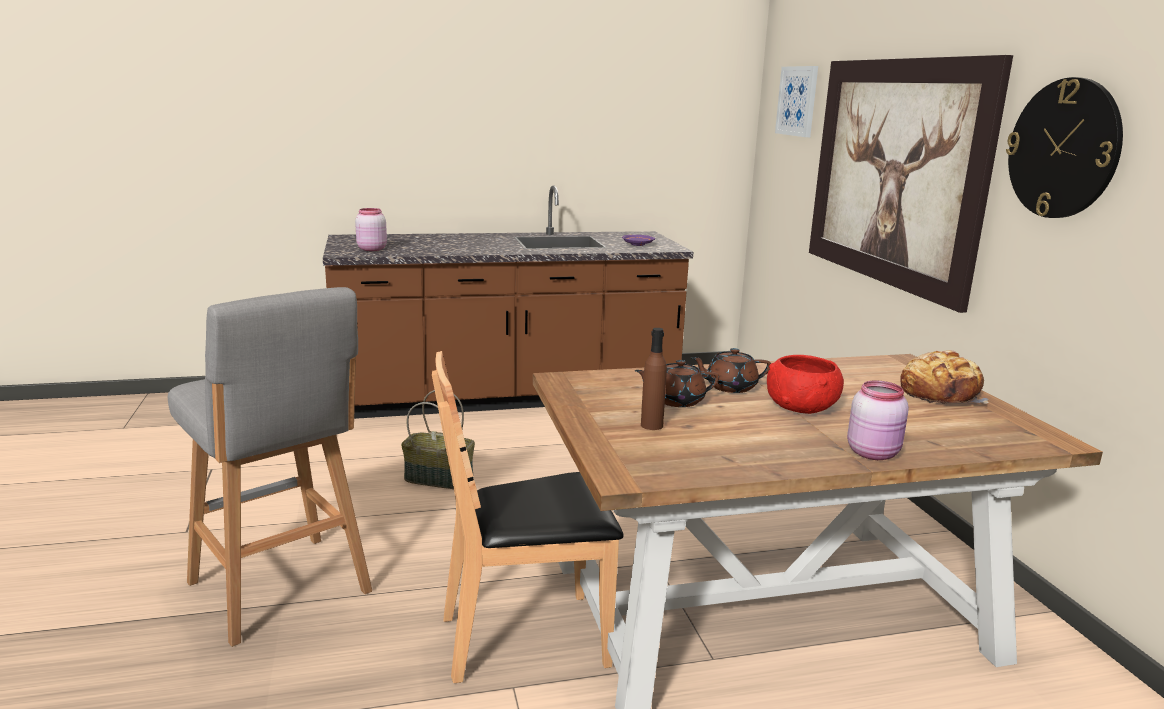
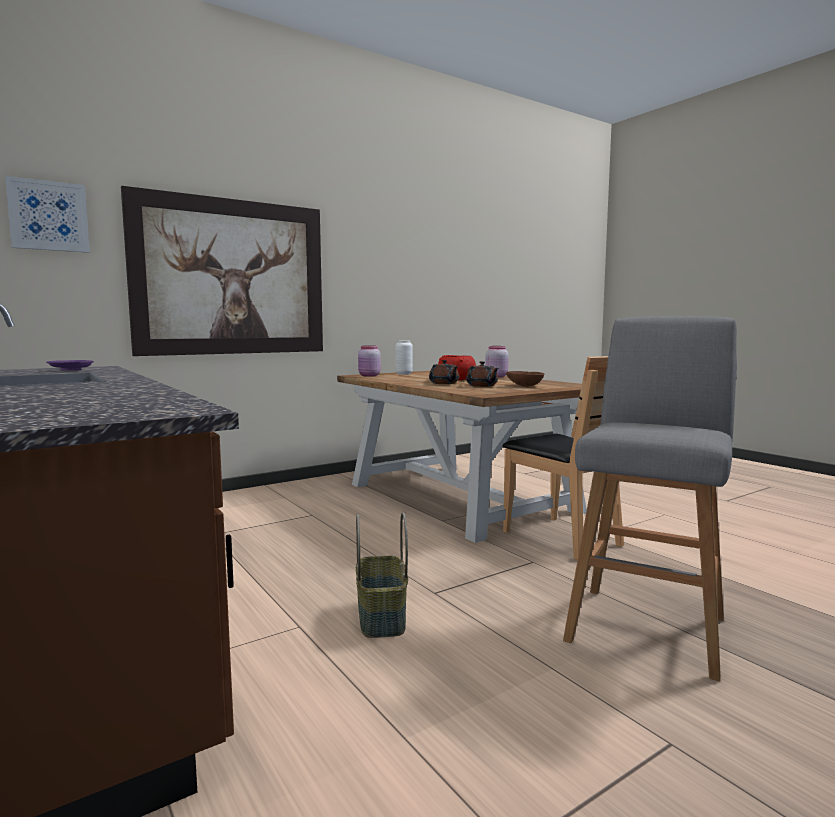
camera: 110 degrees left, 10 degrees down
(371, 249) = (128, 407): pink jar -> pink jar (369, 376)
(651, 425) = (524, 386): brown bottle -> brown bowl
(940, 393) = (404, 374): bread -> white vase
(1063, 149) = (359, 259): wall clock -> none

